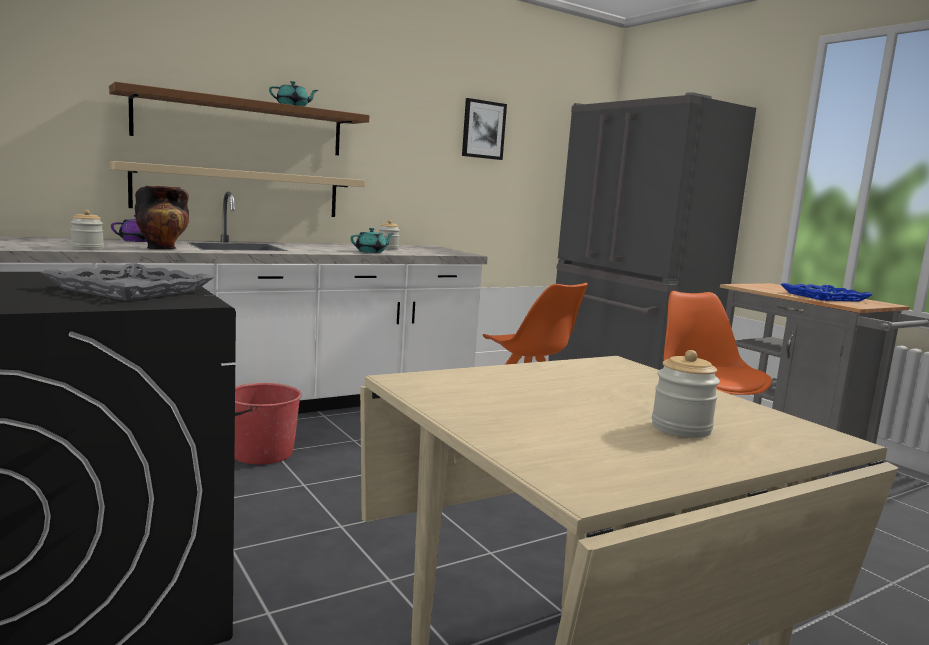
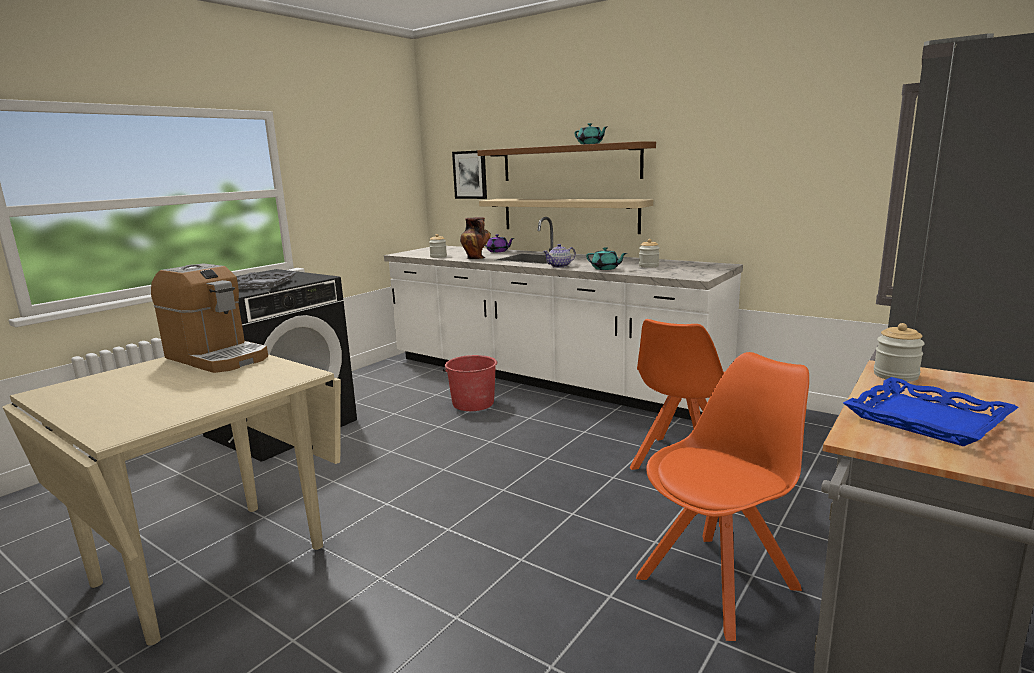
camera: 70 degrees right, 5 degrees up
(320, 252) = (560, 266): none -> teapot
(478, 383) = (217, 357): none -> coffee machine
(483, 129) = (815, 128): picture -> picture (470, 175)
(681, 428) = (133, 400): jar -> jar (895, 375)

